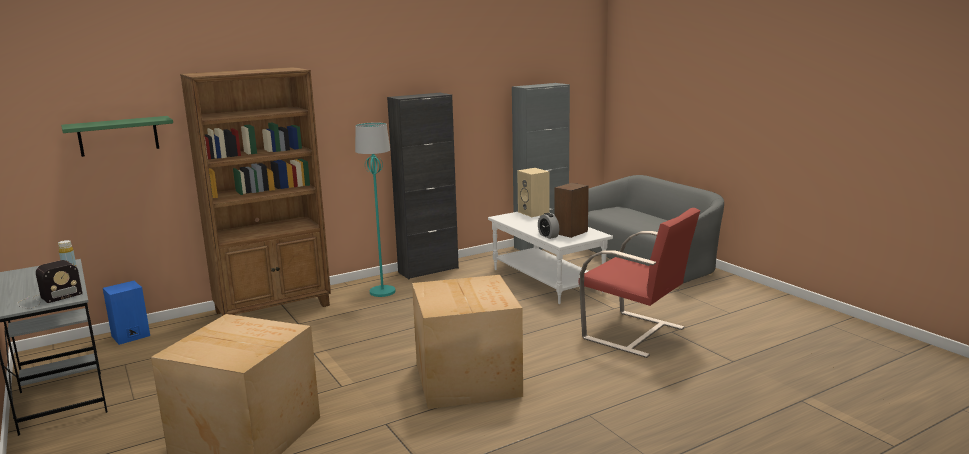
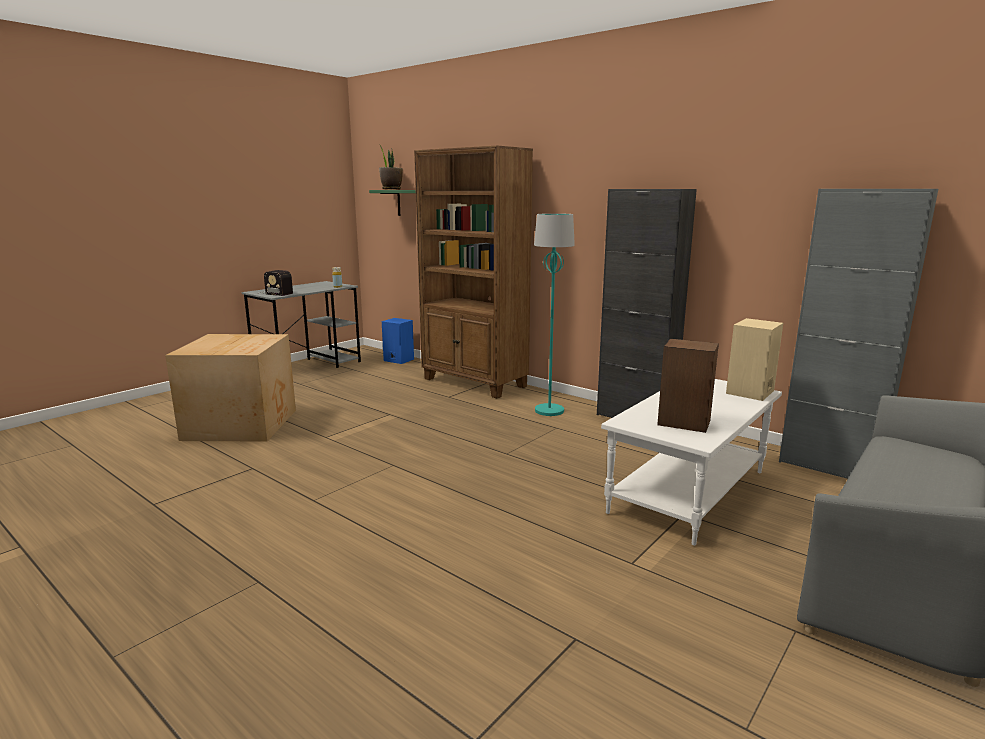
camera: 70 degrees right, 0 degrees up
(84, 124) = (391, 189): none -> potted plant
(468, 379) = (349, 489): cardboard box -> none
(548, 236) = (646, 411): alarm clock -> none
(635, 333) = (540, 596): red armchair -> none

